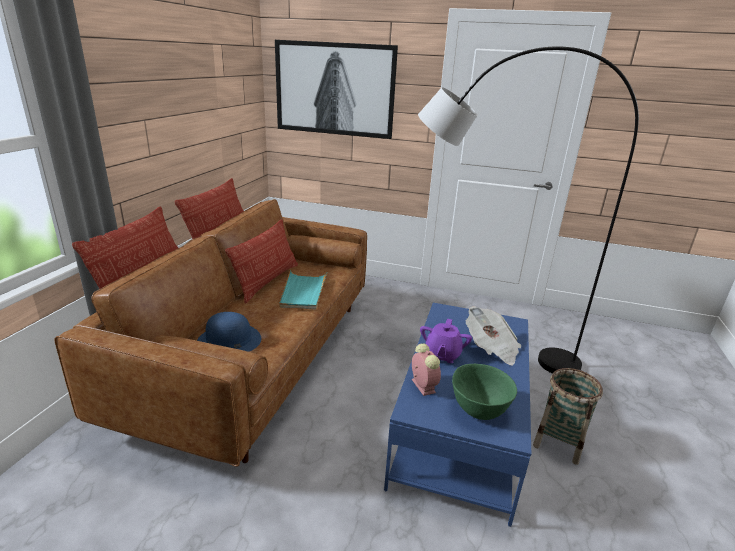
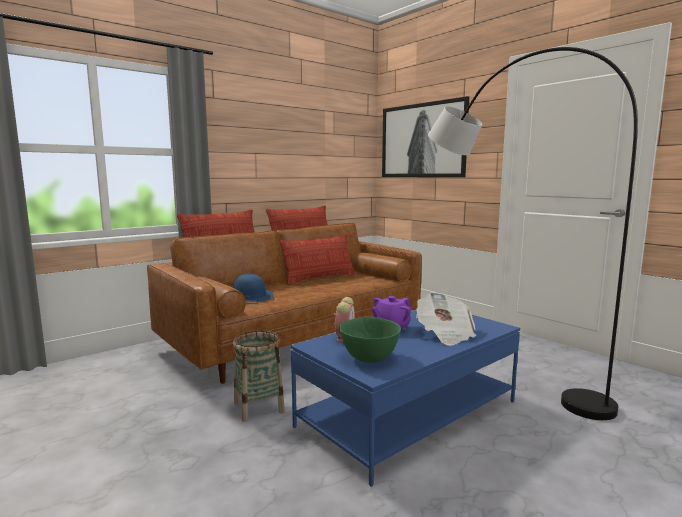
camera: 35 degrees right, 15 degrees down
(303, 292) = (335, 285): turquoise tray -> none
(559, 442) = (505, 457): basket -> basket (259, 407)

